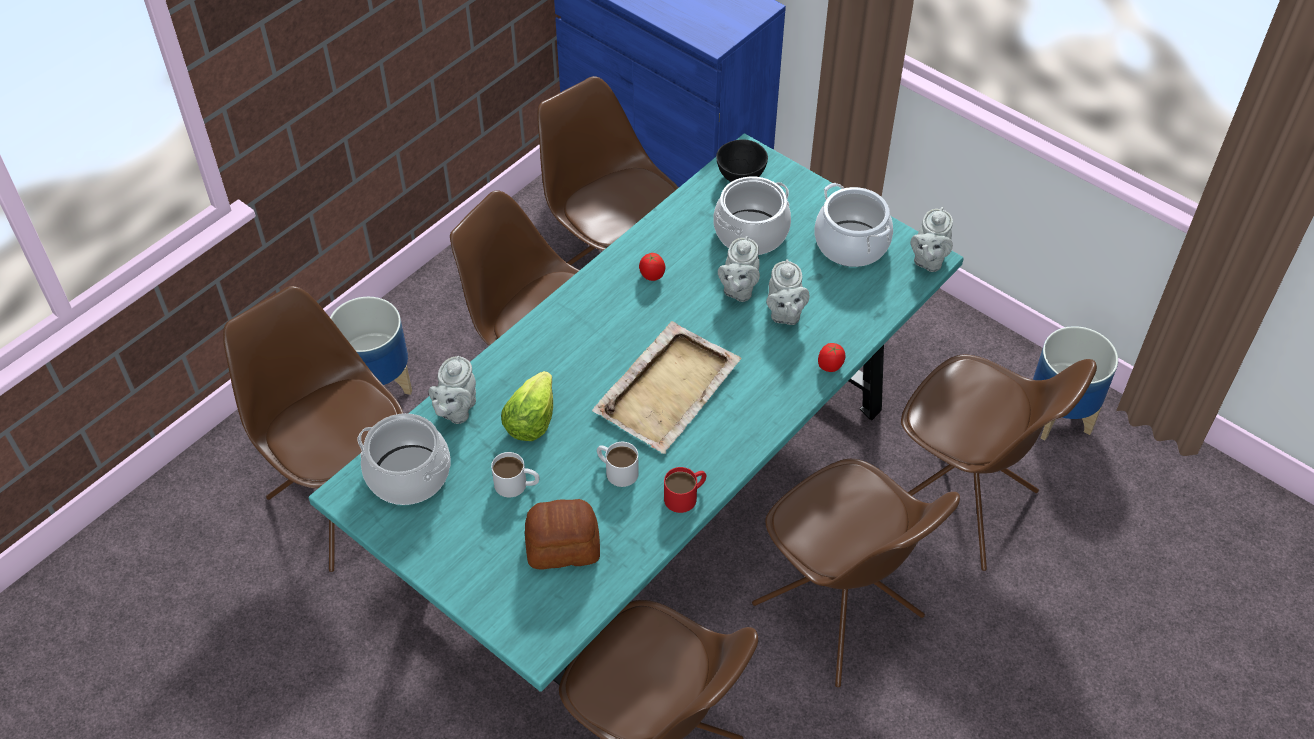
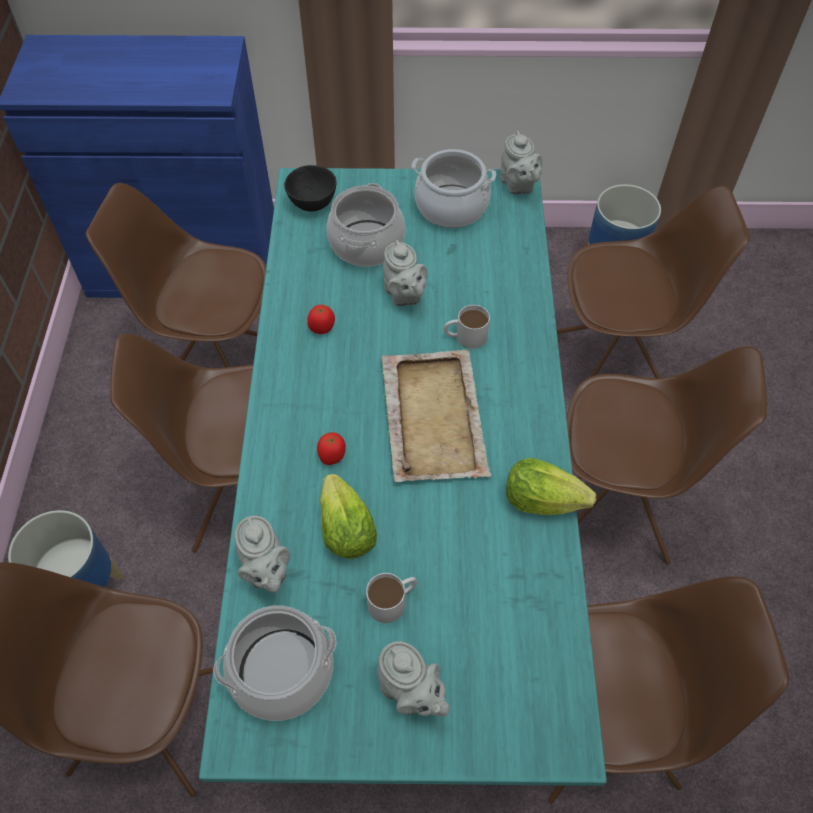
camera: 40 degrees left, 5 degrees up
(562, 546) = (490, 628): bread -> none
(616, 470) = (464, 520): white mug -> white mug (465, 336)
(686, 495) = (542, 499): red mug -> lettuce
(784, 314) = (459, 292): grey teapot -> grey teapot (410, 693)
(830, 366) = (536, 312): tomato -> tomato (332, 456)

